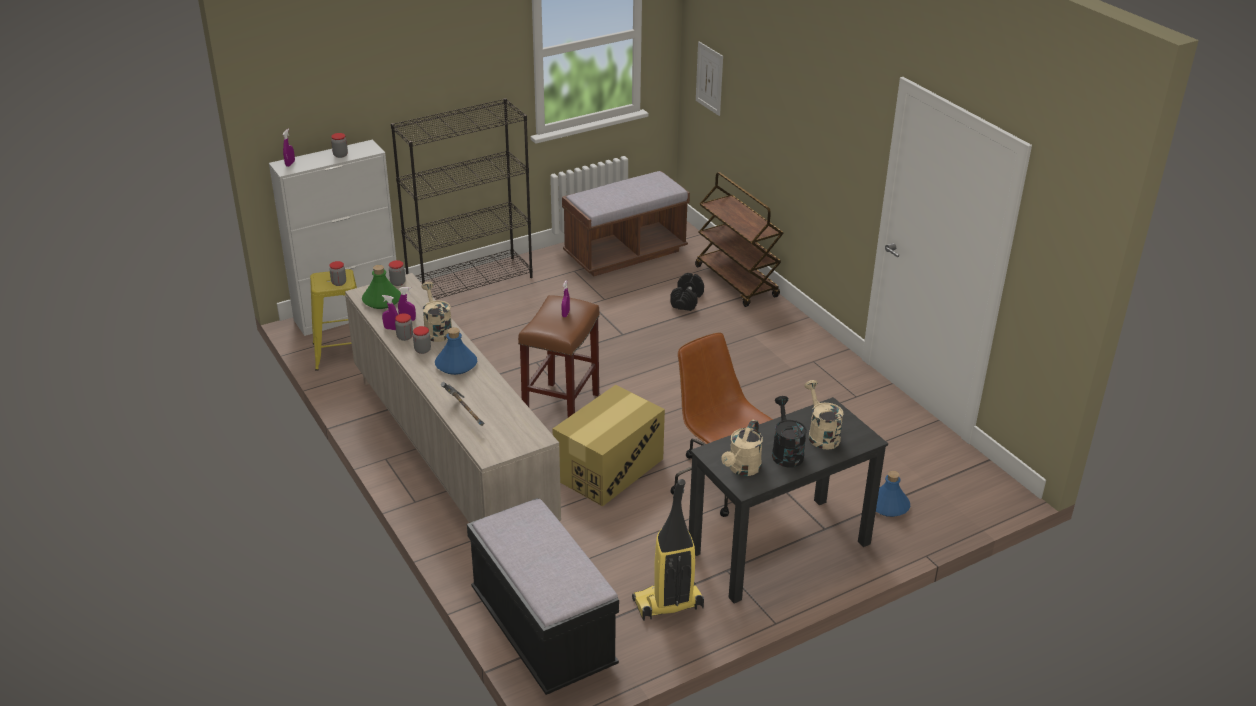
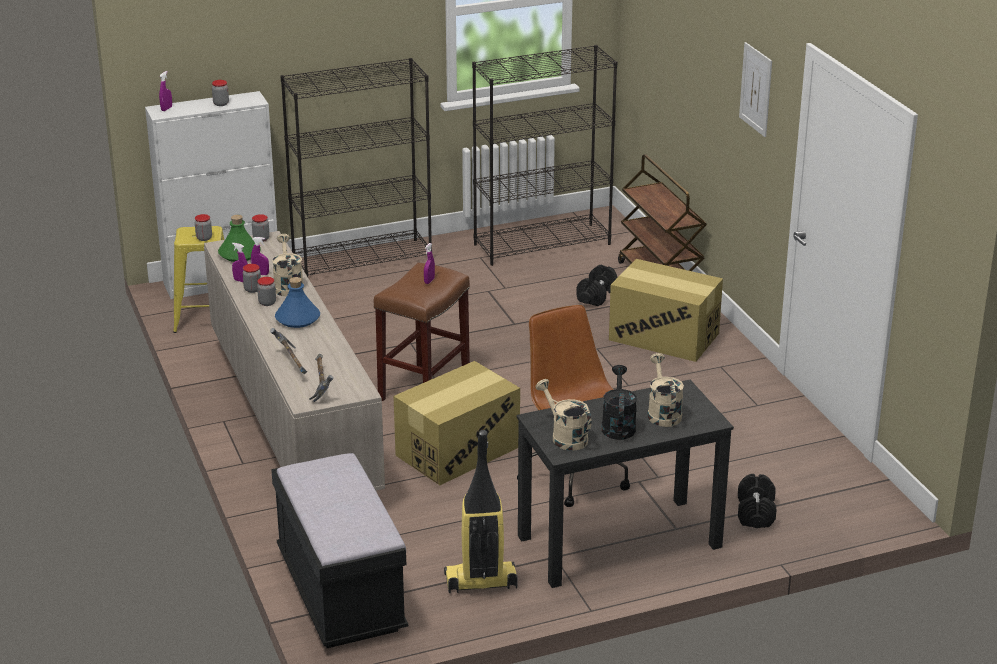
camera: 10 degrees right, 5 degrees down
(500, 437) = (321, 387): none -> hammer
(625, 253) = (542, 244): brown bench -> black bookcase
(709, 78) = (644, 50): picture -> picture (756, 89)
(742, 469) = (565, 437): beige watering can -> beige watering can turned 105 degrees clockwise
(756, 336) = (663, 336): none -> cardboard box
(888, 505) = (756, 513): blue bottle -> black dumbbell

